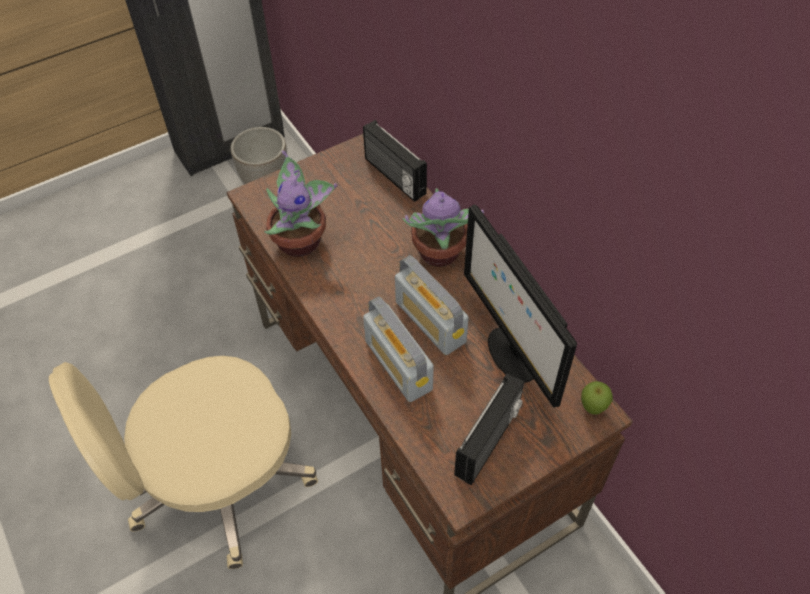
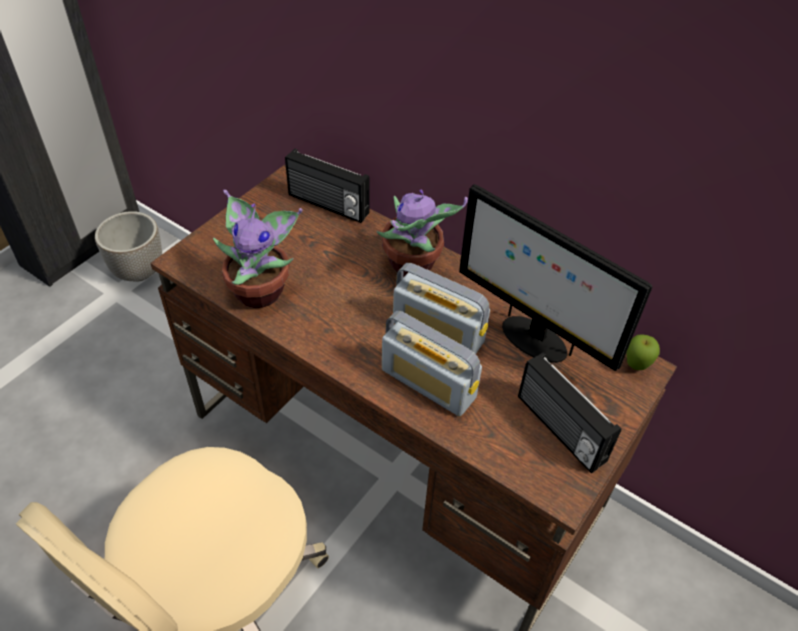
camera: 25 degrees left, 5 degrees down
(489, 442) = (559, 430): radio -> radio turned 135 degrees clockwise

